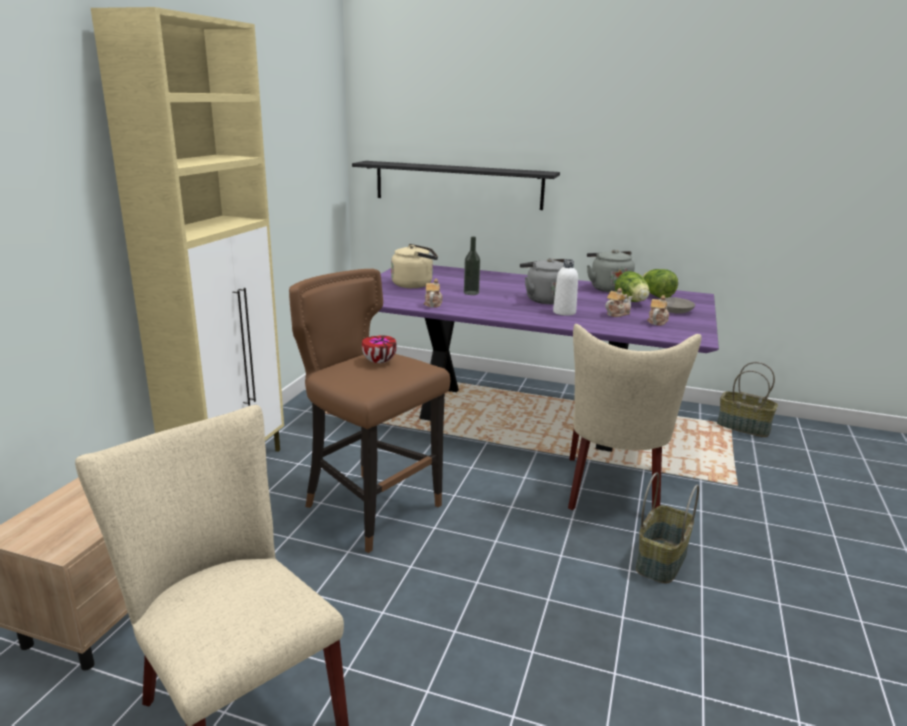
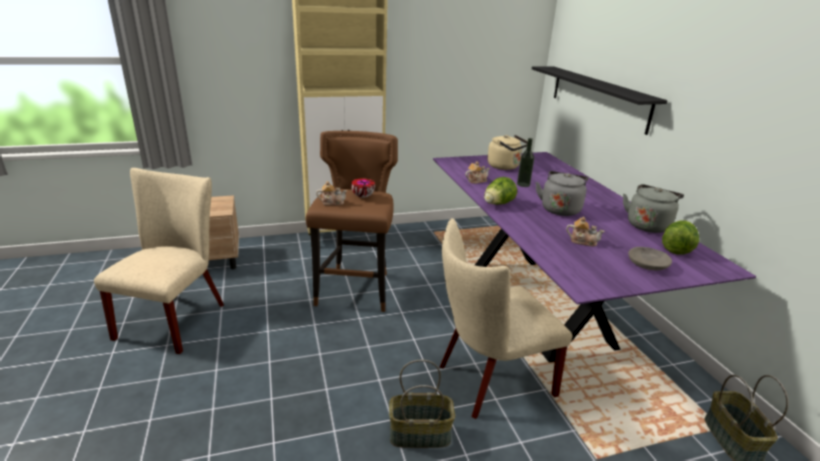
camera: 55 degrees right, 5 degrees up
(564, 312) = (543, 221): white bottle -> none
(632, 302) = (630, 241): lettuce -> lettuce (497, 204)
(657, 321) = (597, 261): teapot -> teapot (332, 202)

